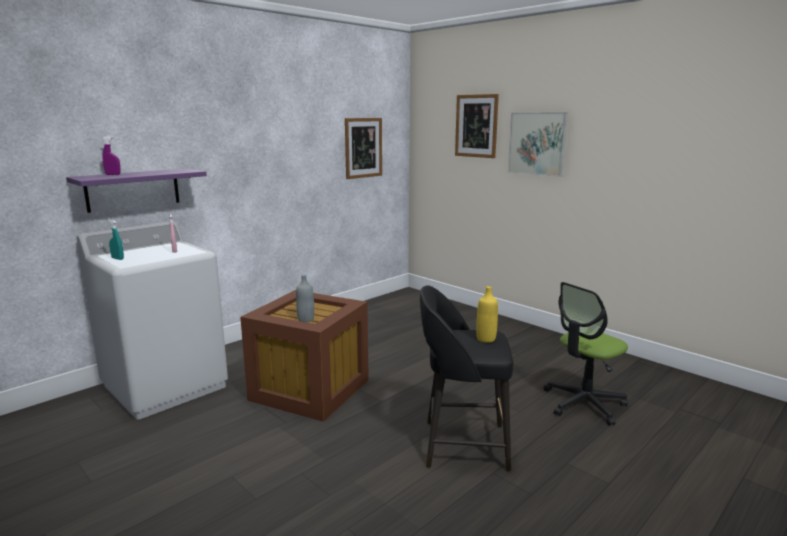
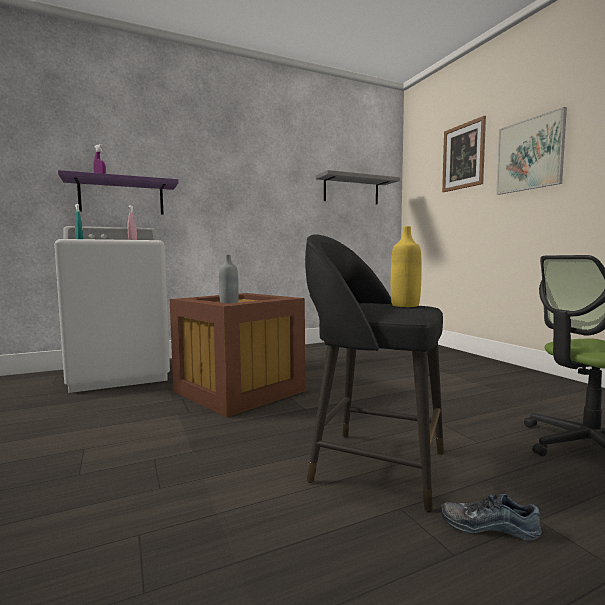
camera: 20 degrees right, 10 degrees down
(363, 148) = (351, 190): picture -> grey shelf
(543, 472) = (488, 525): none -> shoe

